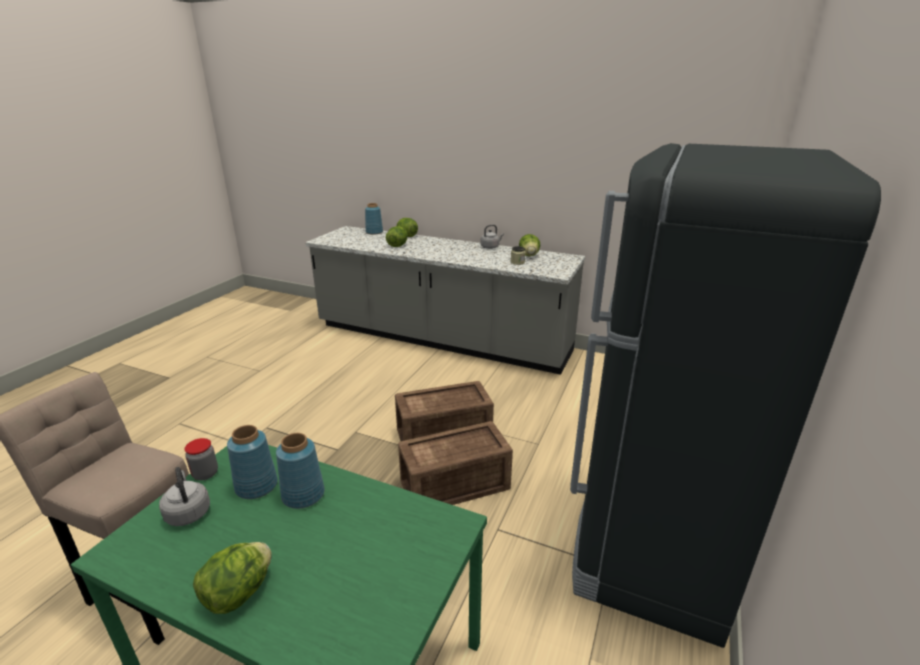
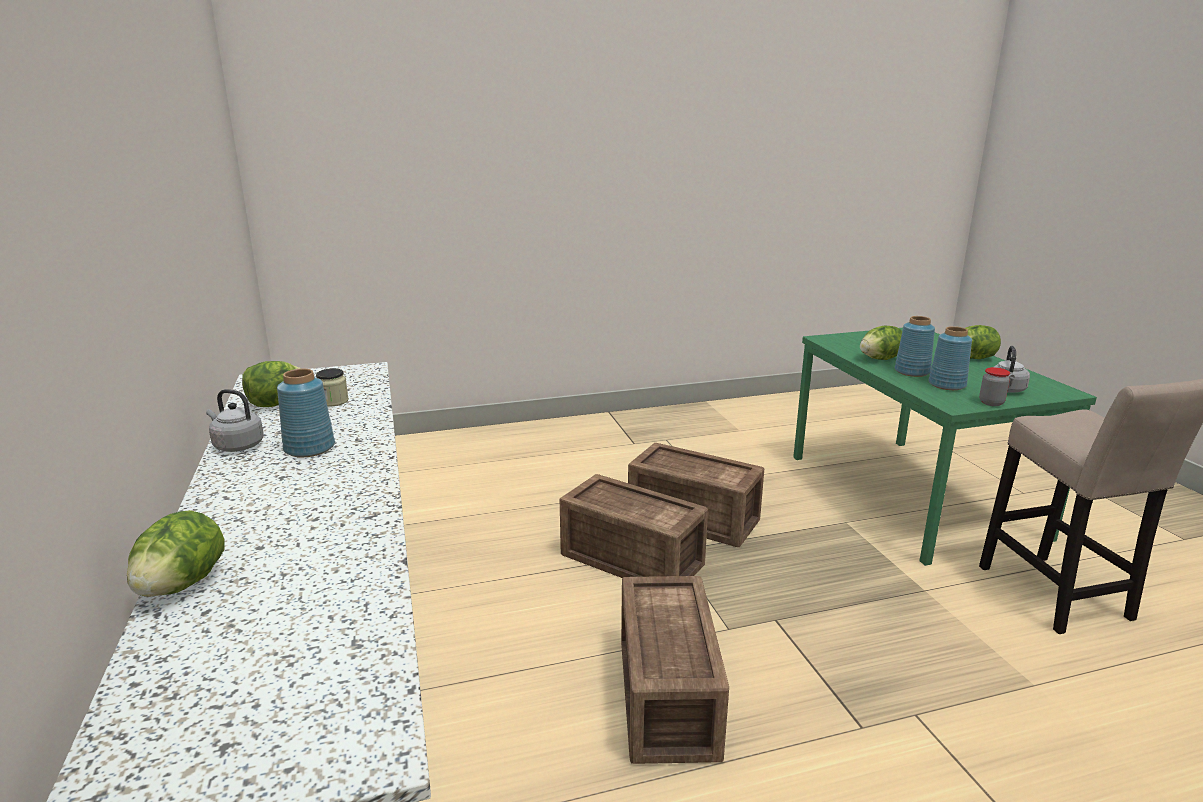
camera: 130 degrees left, 5 degrees down
(352, 395) = (665, 698): none -> crate
(374, 232) = (152, 682): blue vase -> blue vase (309, 448)
(397, 245) = (313, 550): lettuce -> lettuce (880, 359)
(650, 548) = (626, 432): black fridge -> none

